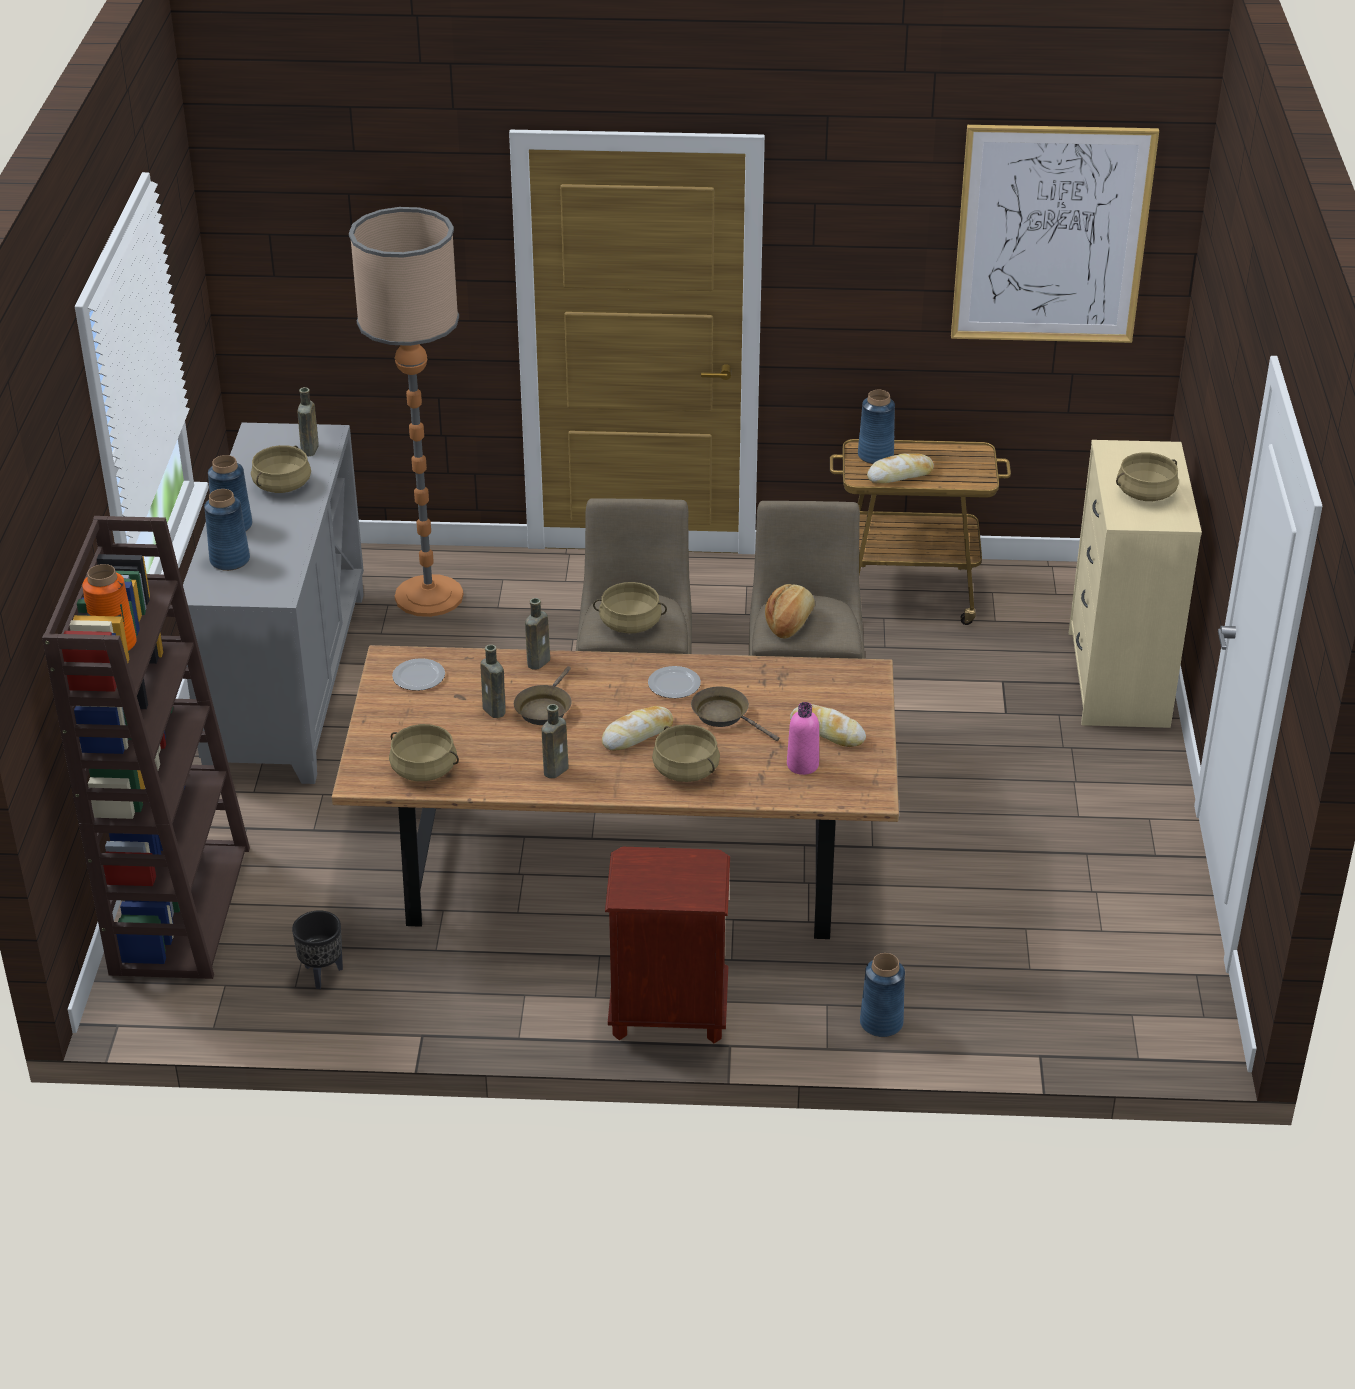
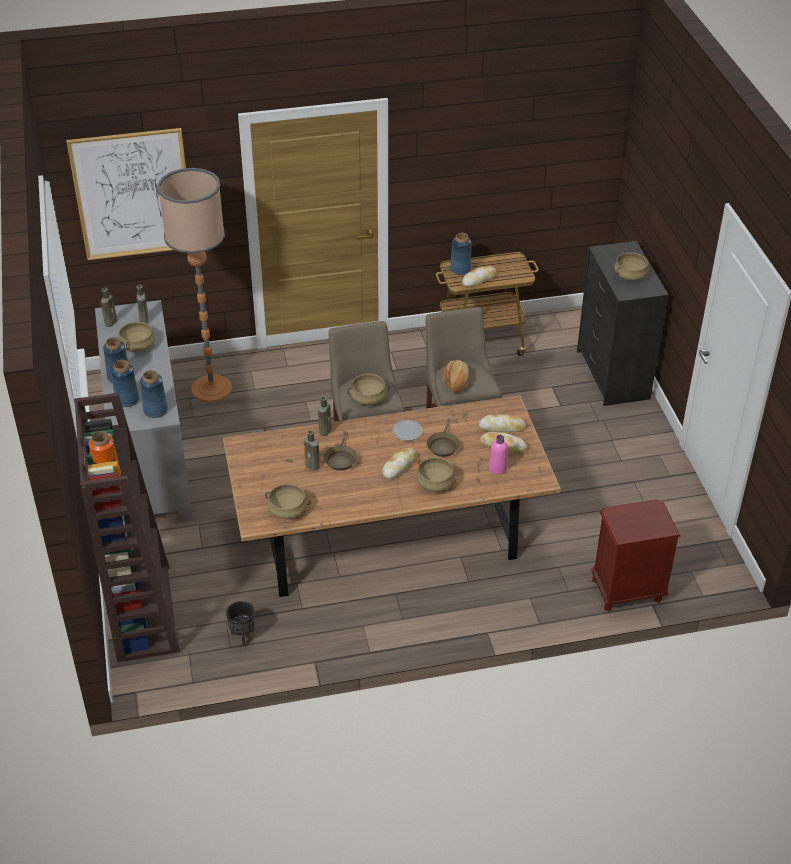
camera: 15 degrees left, 5 degrees up
(419, 677) = (261, 452): plate -> none
(557, 769) = (363, 496): brown bottle -> brown bottle (111, 322)
(668, 1013) = (446, 620): brown nightstand -> brown nightstand (626, 590)
(724, 716) = (443, 446): brown frying pan -> brown frying pan turned 105 degrees counterclockwise
(838, 703) = (502, 427): none -> bread
(881, 1023) = (562, 603): blue vase -> blue vase (155, 410)
(1051, 235) = (549, 133): picture -> picture (132, 194)
(1116, 679) = (612, 375): beige dresser -> black dresser

